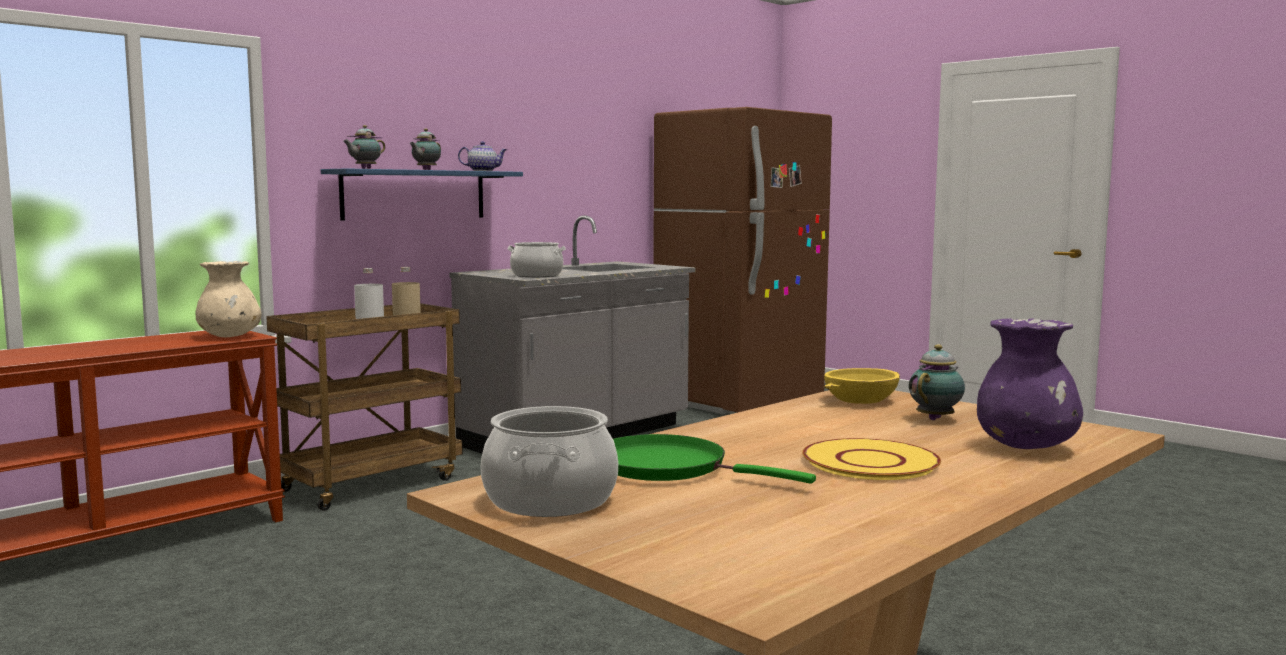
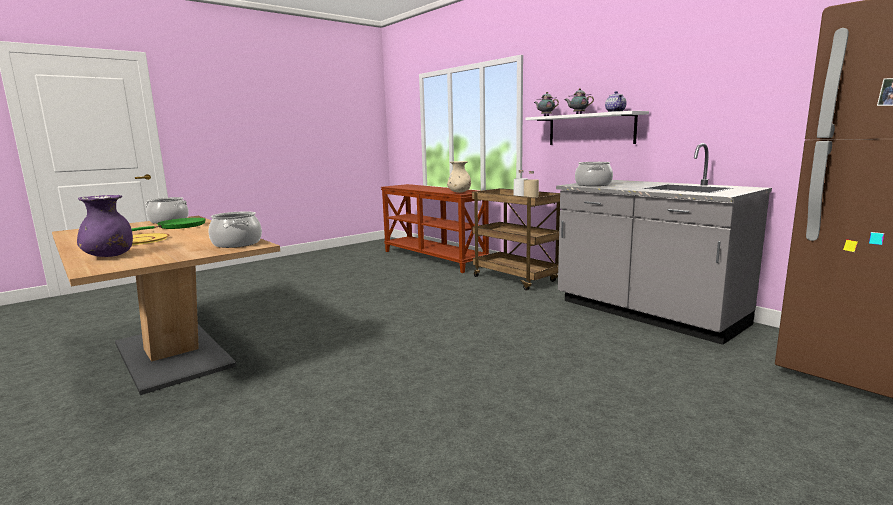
camera: 95 degrees right, 5 degrees up
(414, 194) = (590, 129): blue shelf -> white shelf
(861, 400) = (236, 244): yellow bowl -> cooking pot
(936, 418) = (180, 250): teapot -> none

